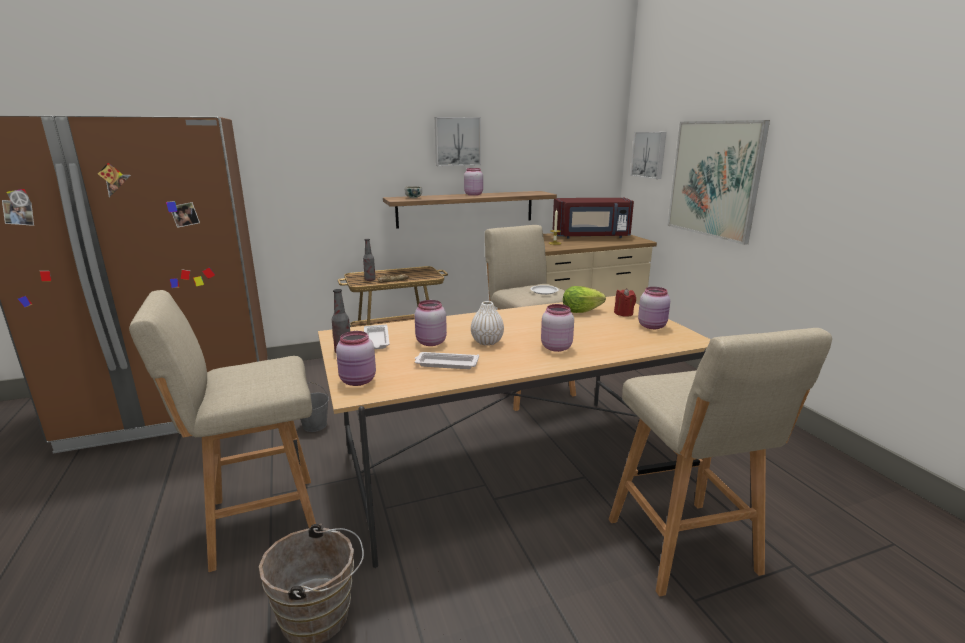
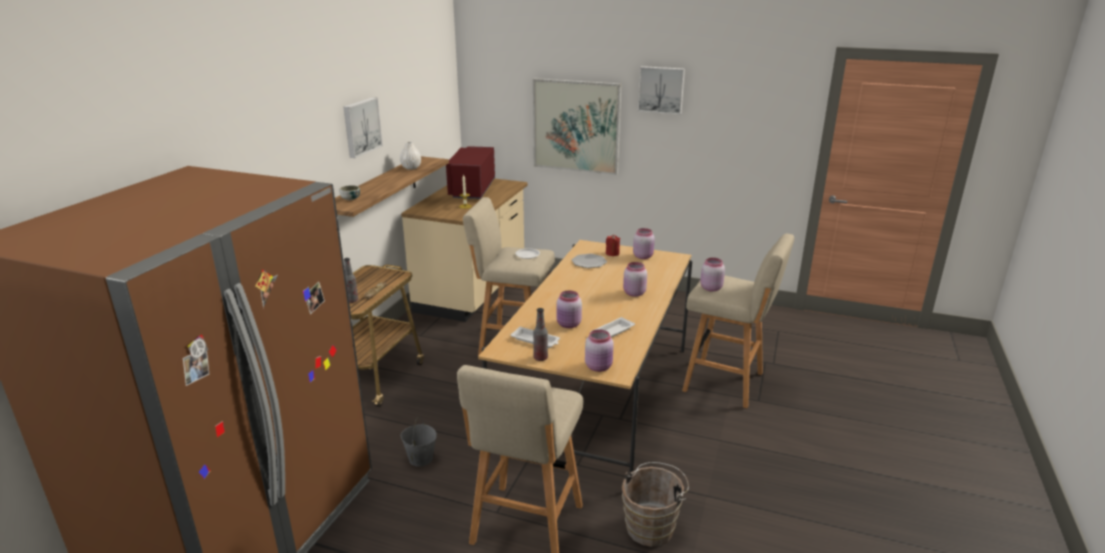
camera: 50 degrees left, 5 degrees up
(473, 194) = (386, 178): pink jar -> pink jar (710, 288)
(487, 342) = (595, 308): white vase -> white vase (411, 168)
(580, 311) = (589, 262): lettuce -> plate
(591, 236) = (471, 189): red microwave -> red microwave turned 150 degrees clockwise
(649, 154) = (496, 104): picture -> picture (661, 90)

